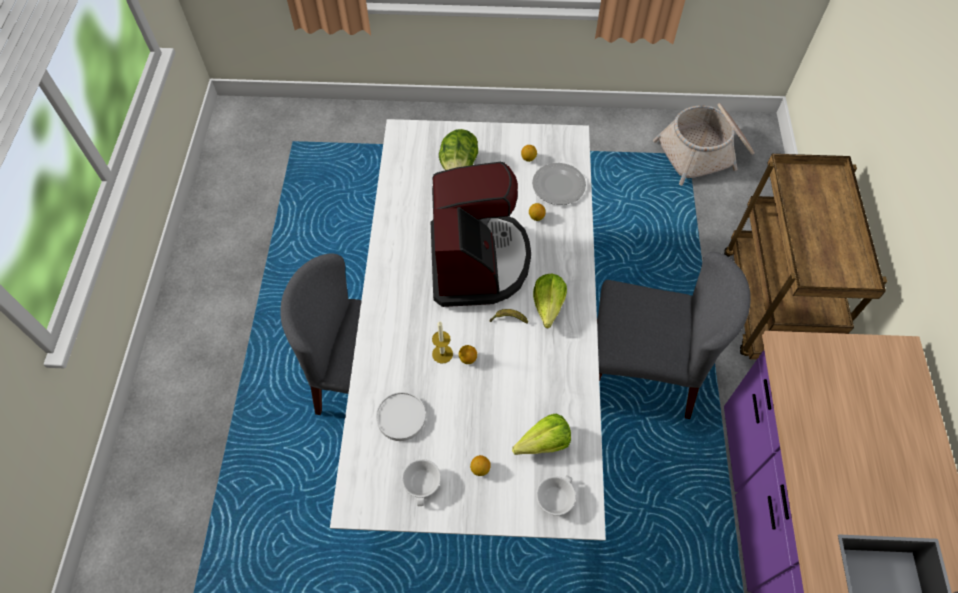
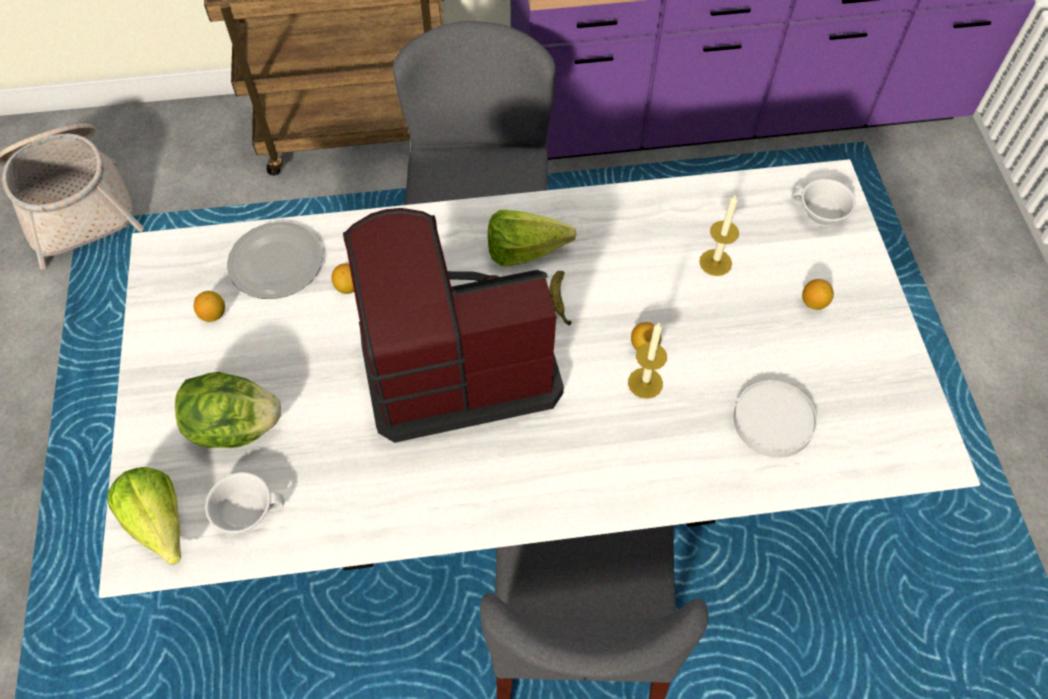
camera: 100 degrees left, 0 degrees up
(423, 484) = (864, 369): white cup -> white cup (247, 509)
(523, 415) = (715, 262): none -> candle
(538, 444) = (752, 239): lettuce -> lettuce (161, 531)

